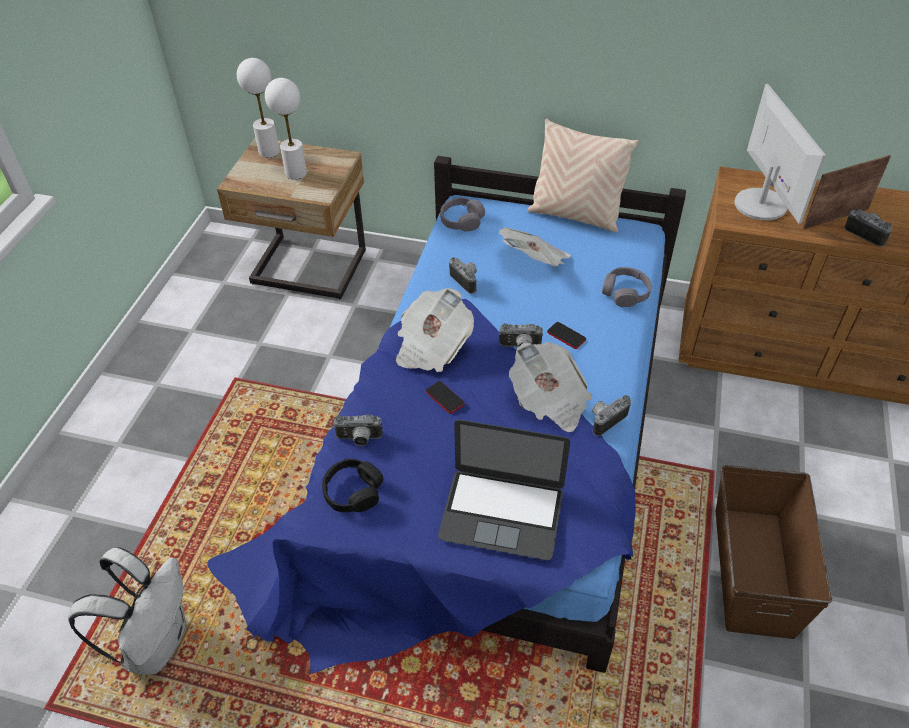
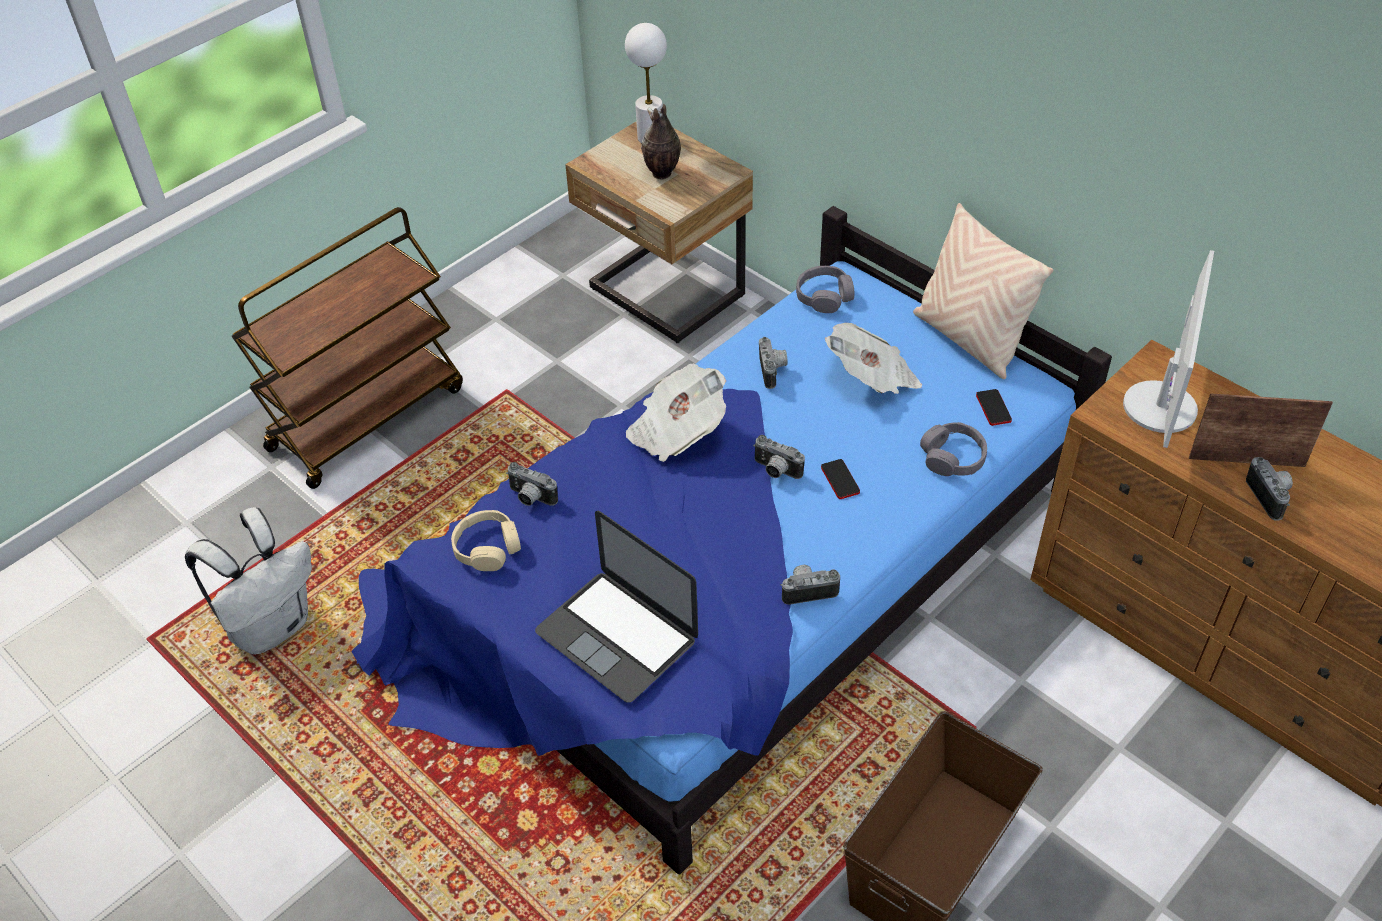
camera: 30 degrees right, 0 degrees up
(132, 441) = (367, 417): none -> brown cart
(296, 173) = (661, 174): white table lamp -> vase
(353, 492) = (487, 548): black headphones -> beige headphones
(445, 398) = (649, 492): phone -> phone (993, 408)
(549, 401) = (760, 543): newspaper -> none

